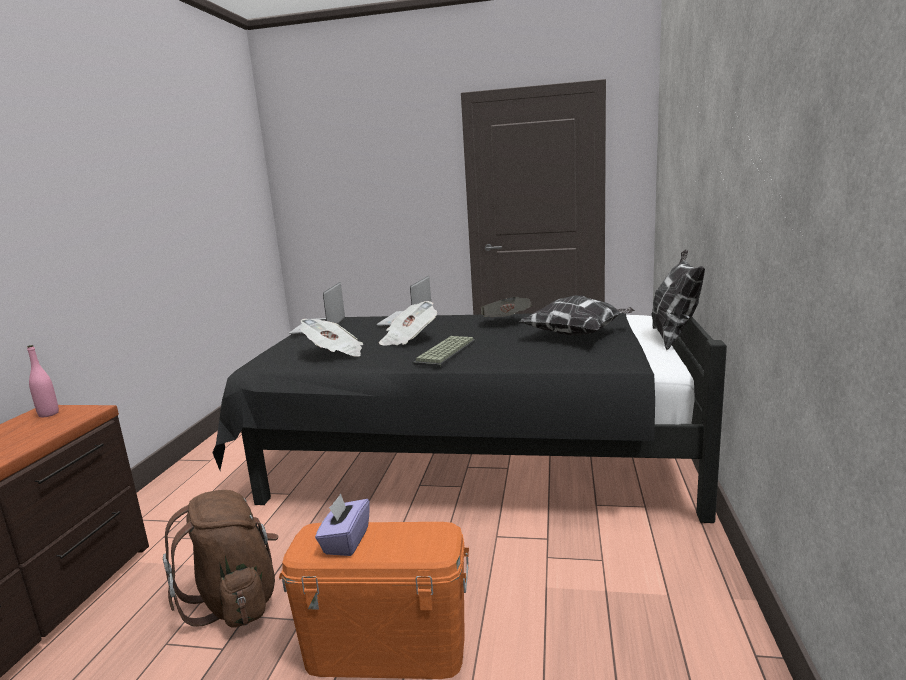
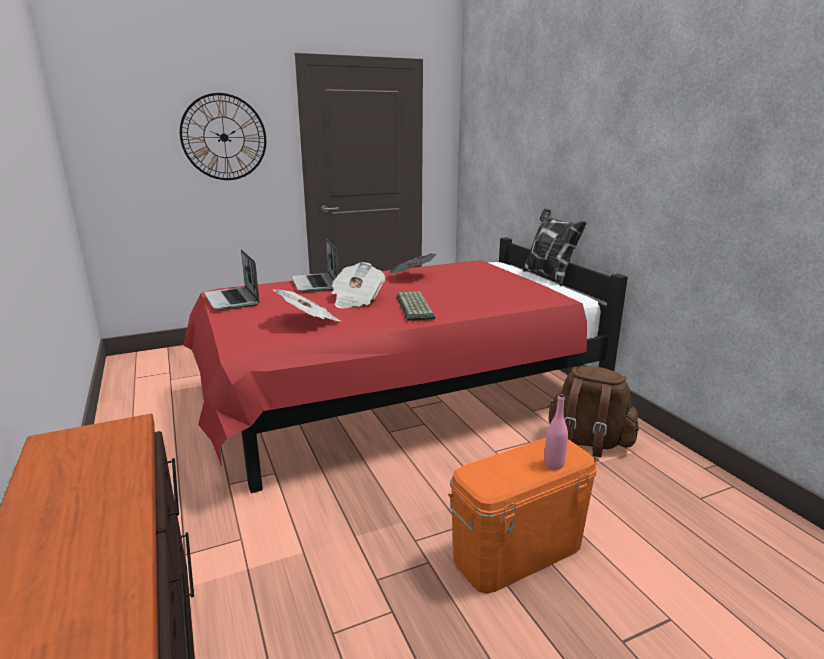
camera: 35 degrees left, 5 degrees up
(48, 414) = (72, 442): pink bottle -> pink bottle (554, 464)
(236, 601) = (351, 573): brown backpack -> brown backpack (588, 442)
(345, 541) = (507, 470): purple tissue box -> none
(393, 179) = (224, 137): none -> wall clock
(467, 452) = (395, 396): black bed -> red bed
(578, 335) = (489, 281): pillow -> none

